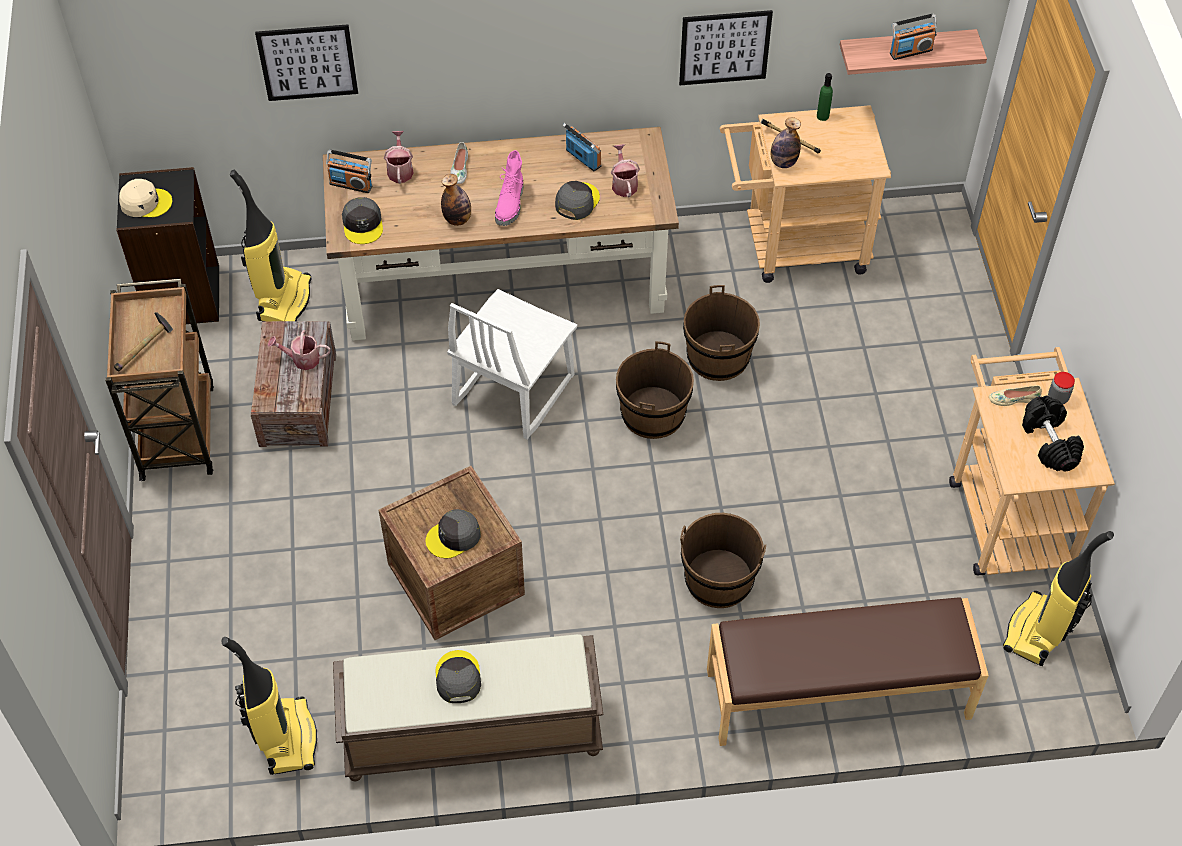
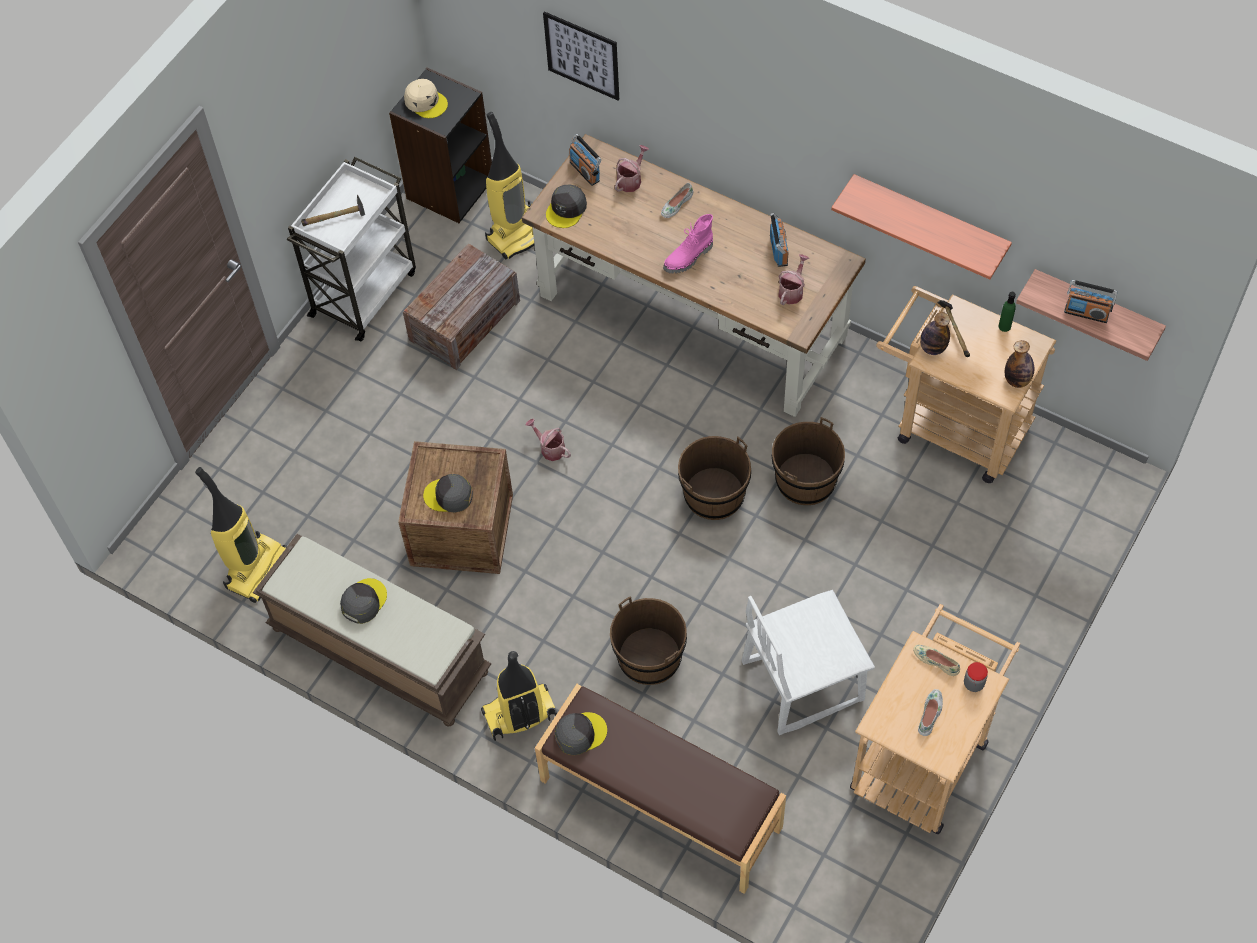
camera: 40 degrees right, 5 degrees up
(177, 429) = (365, 292): brown cart -> white cart
(302, 359) = (471, 290): watering can -> watering can (550, 448)
(457, 219) = (639, 246): bottle -> bottle (1017, 380)
(512, 390) = (624, 408): white chair -> white chair (802, 680)
(577, 201) = (742, 284): grey cap -> grey cap (580, 733)
(724, 47) = (929, 221): picture -> shelf
(1038, 632) = (859, 865): vacuum cleaner -> vacuum cleaner (519, 715)
(1048, 442) = (930, 714): black dumbbell -> white shoe

